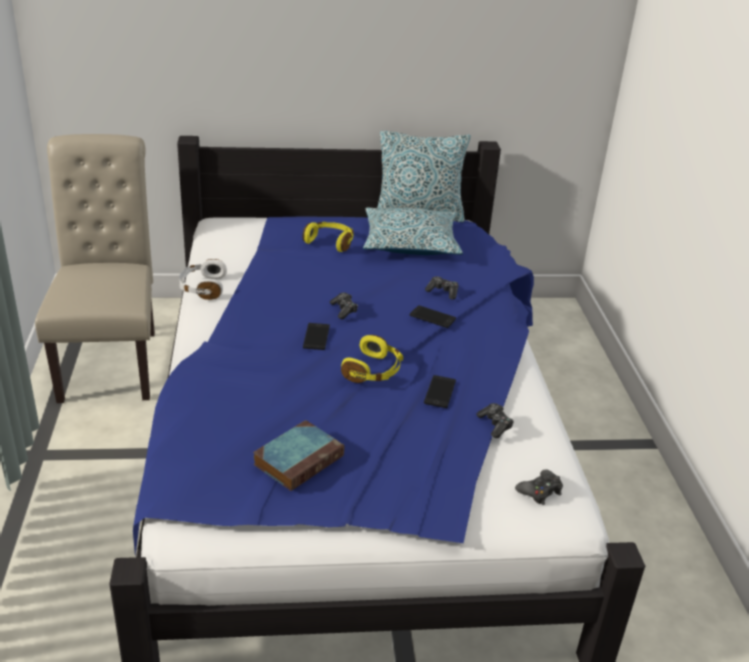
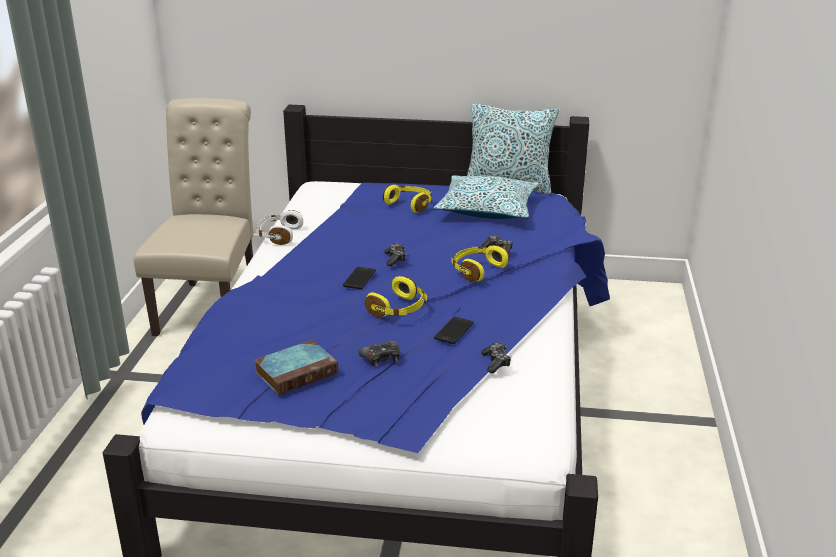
camera: 15 degrees right, 5 degrees down
(432, 317) = (477, 270): phone -> yellow headphones
(540, 491) = (516, 422): black game controller -> black game controller (381, 358)

